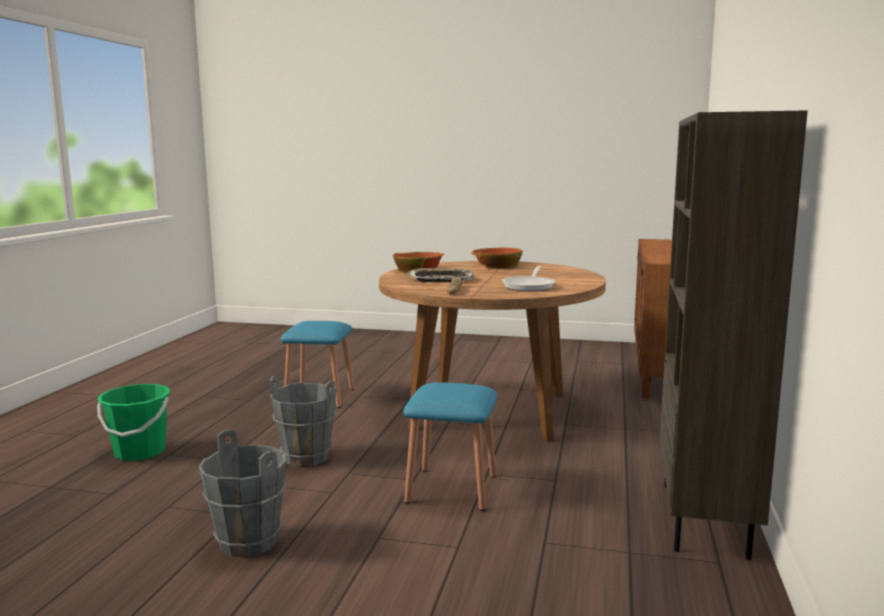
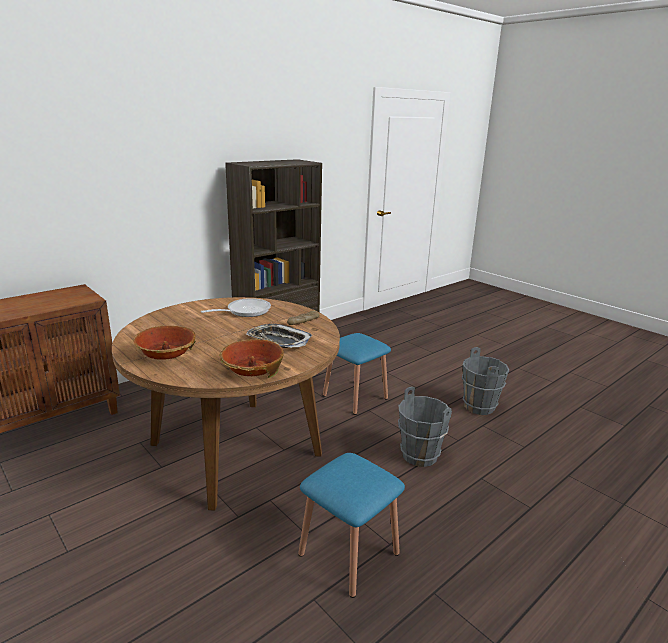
camera: 145 degrees left, 10 degrees up
(139, 452) = (559, 524): green bucket -> none

